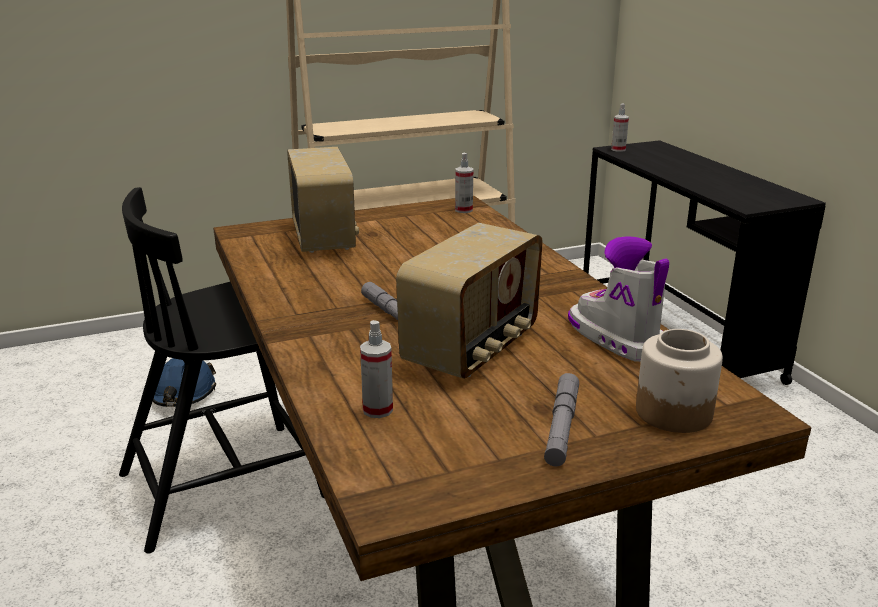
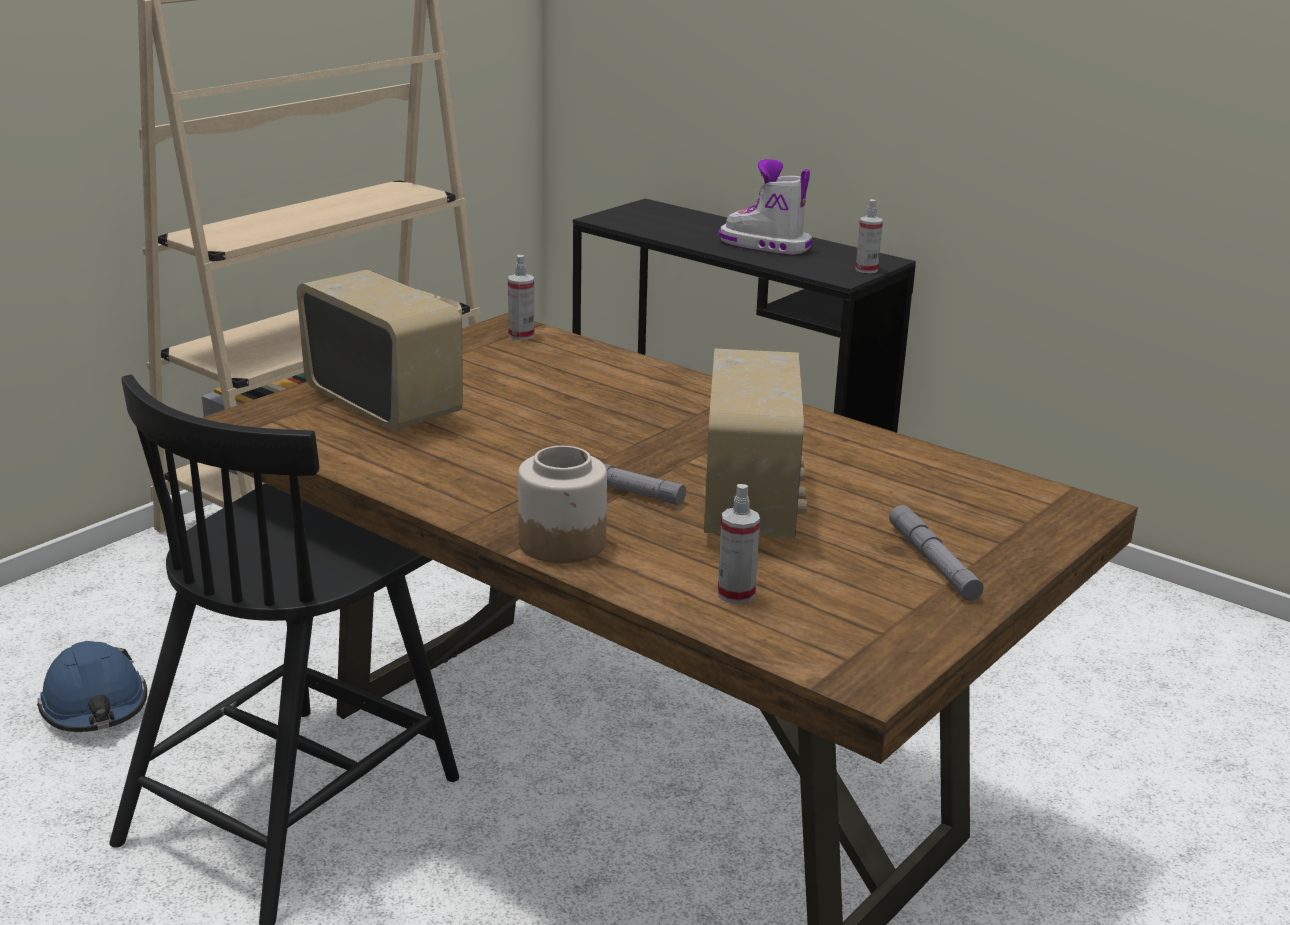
camera: 30 degrees left, 0 degrees up
(616, 338) = (882, 461): boot -> boot (764, 245)
(618, 149) = (610, 219): spray bottle -> spray bottle (866, 270)
(674, 412) = (1016, 522): jar -> jar (563, 543)

